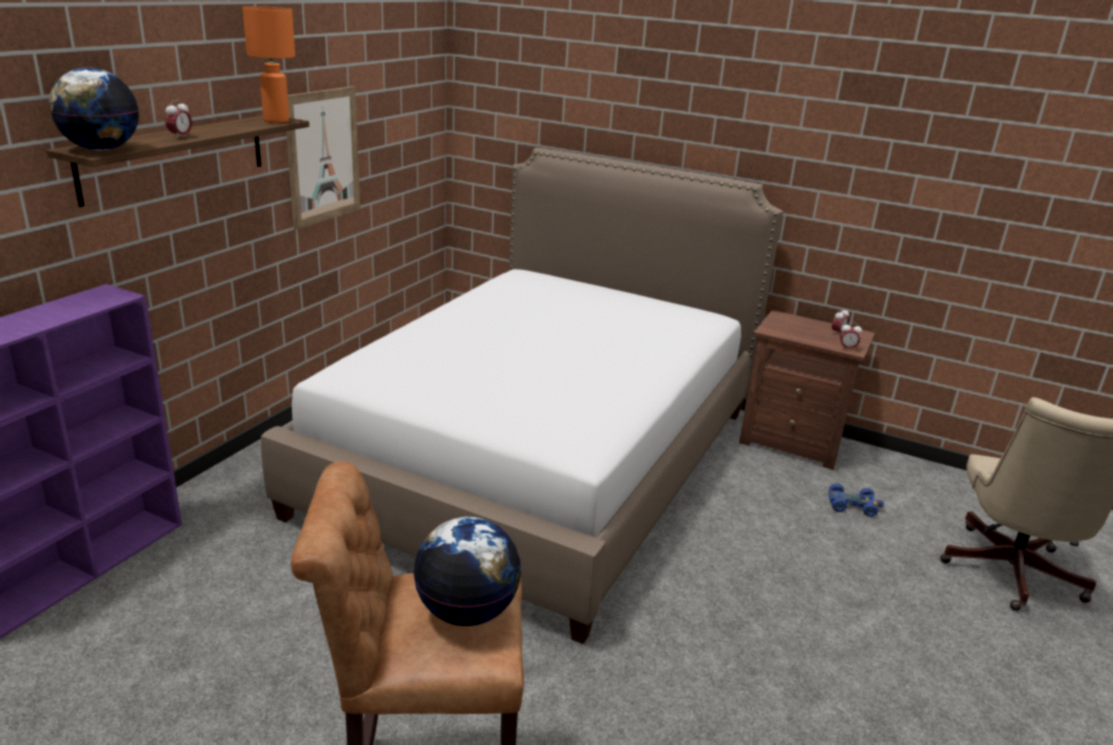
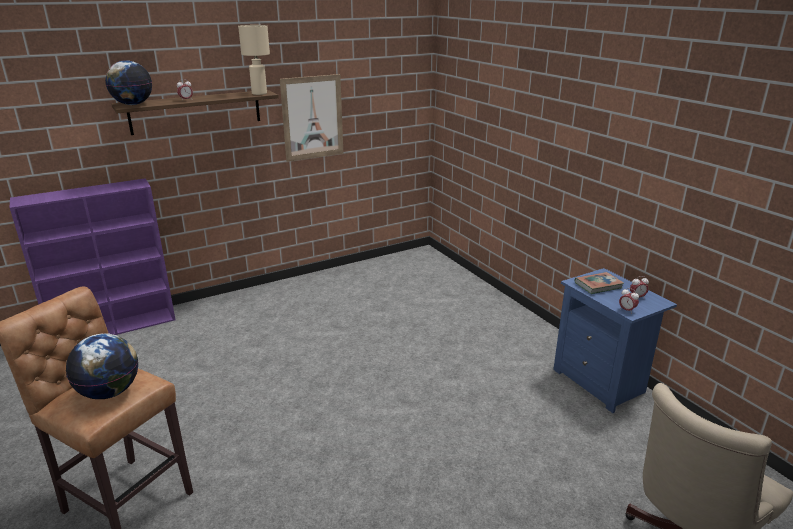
camera: 35 degrees right, 0 degrees up
(276, 120) = (259, 93): orange table lamp -> beige table lamp
(540, 460) = (394, 340): bed -> none
(792, 329) = (598, 285): none -> book
(793, 442) = (601, 382): brown nightstand -> blue nightstand
(852, 505) = (596, 445): blue toy car -> none

